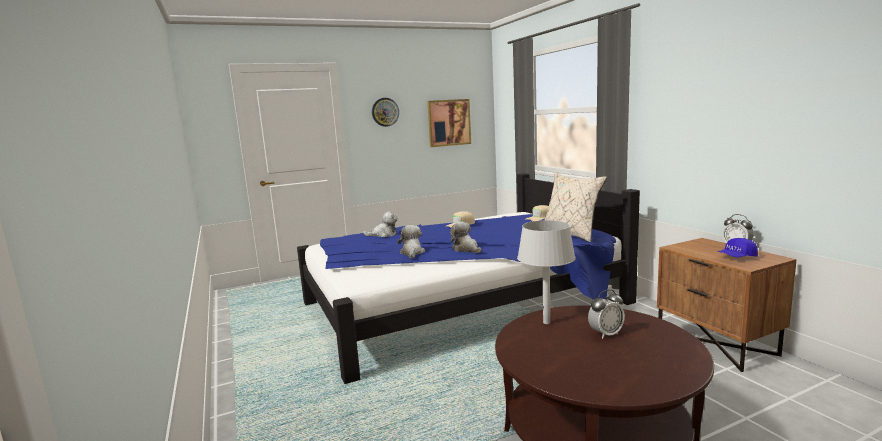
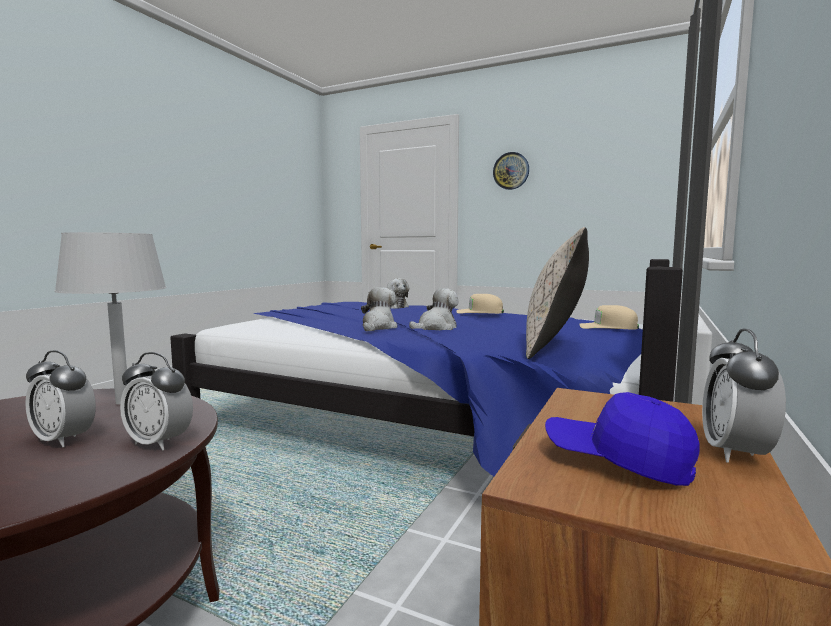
camera: 50 degrees right, 5 degrees down
(412, 253) = (335, 319): plush toy -> plush toy (436, 328)
(449, 122) = (606, 185): picture -> none
(627, 317) = (159, 443): none -> alarm clock

